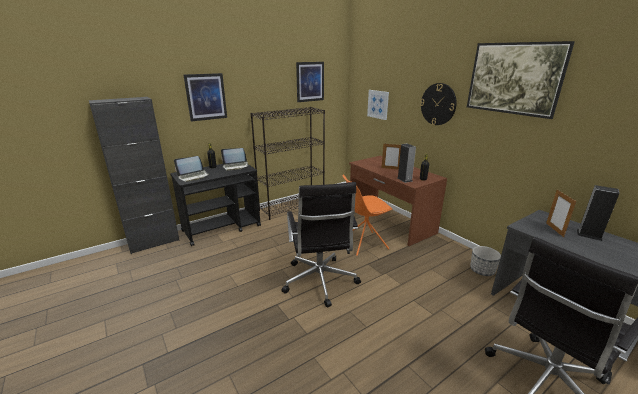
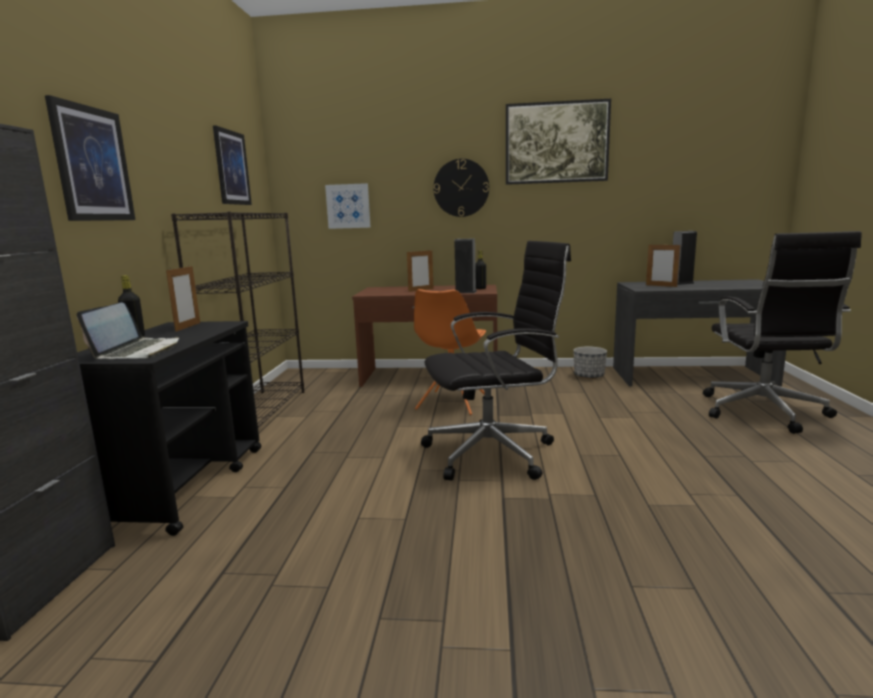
camera: 50 degrees left, 10 degrees down
(235, 166) = (188, 327): laptop -> picture frame
(320, 282) = (493, 453): black office chair -> black office chair turned 45 degrees counterclockwise

